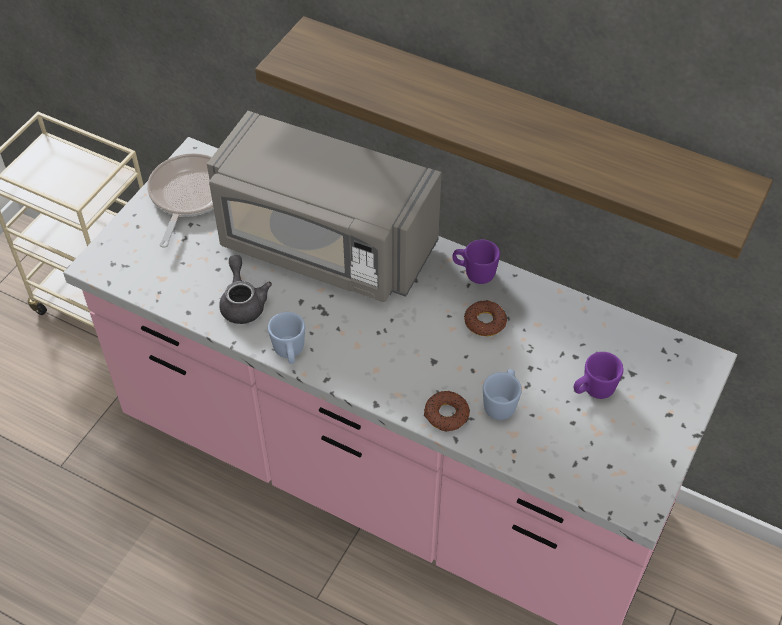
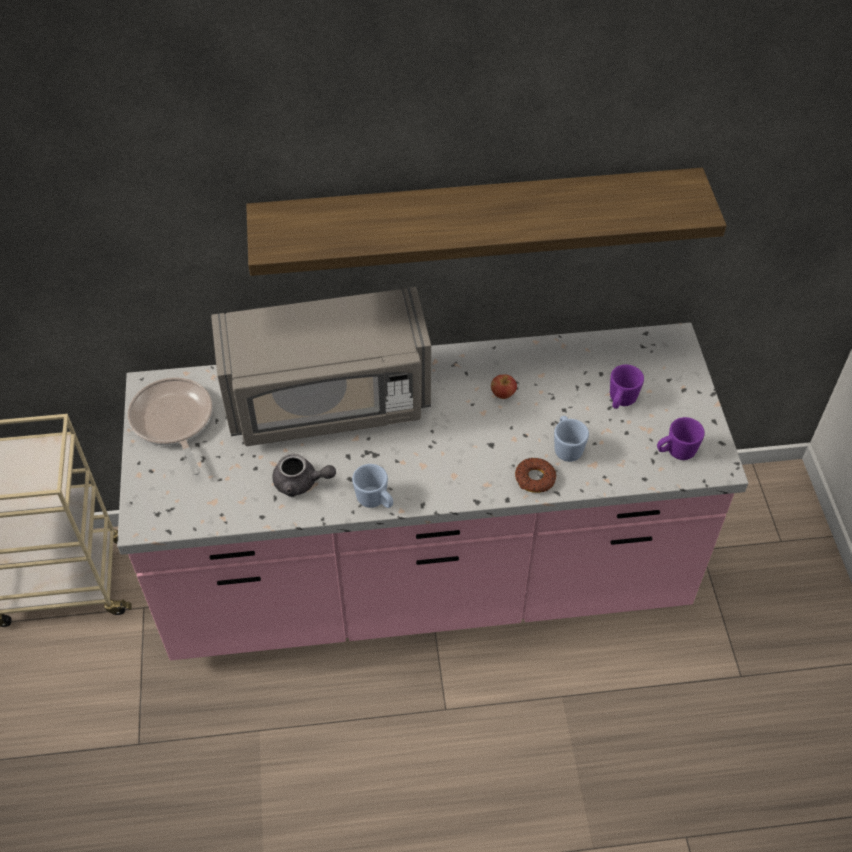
camera: 35 degrees left, 0 degrees up
(243, 302) = (301, 483): grey teapot -> grey teapot turned 150 degrees clockwise
(474, 273) = (463, 362): purple mug -> purple mug (675, 452)
(485, 322) = (503, 394): donut -> apple

